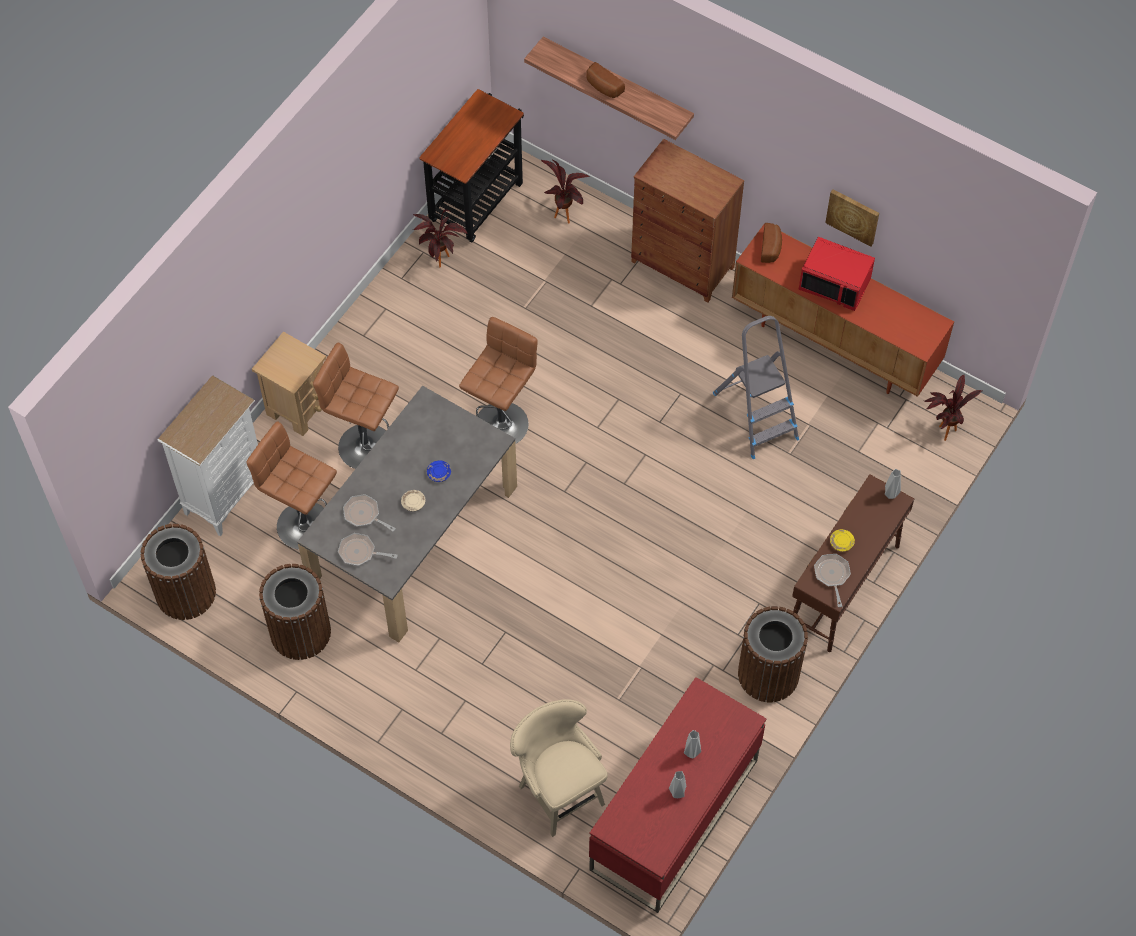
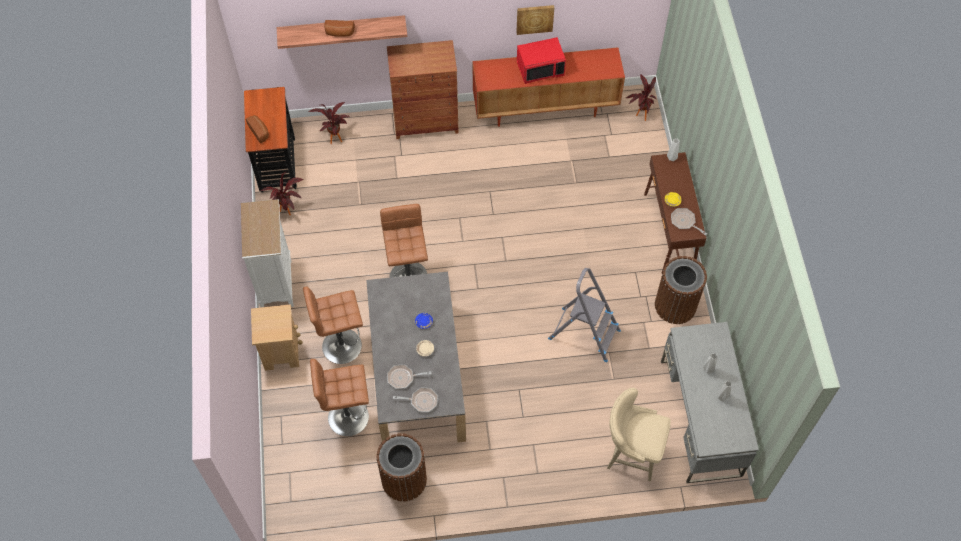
camera: 40 degrees left, 0 degrees up
(186, 592) = (313, 510): brown trash can -> none
(228, 496) = (286, 435): white dresser -> white dresser (277, 283)
(360, 552) = (421, 401): frying pan -> frying pan turned 150 degrees counterclockwise
(673, 816) = (700, 418): red desk -> grey desk
(756, 416) = (540, 175): grey step ladder -> grey step ladder (585, 335)
(771, 248) = (489, 72): bread -> bread (259, 131)

